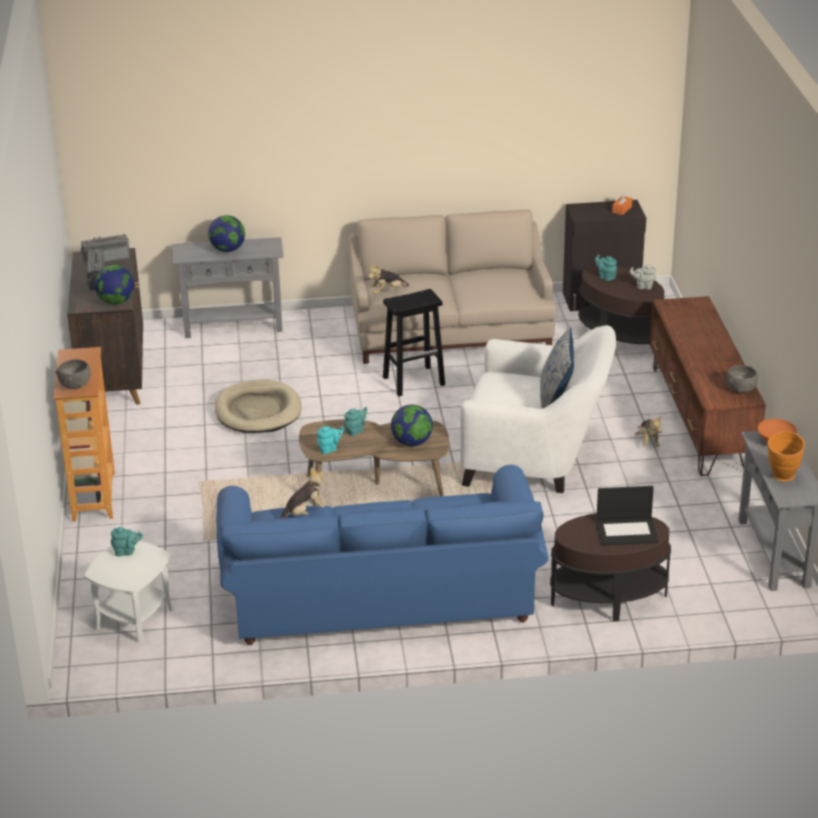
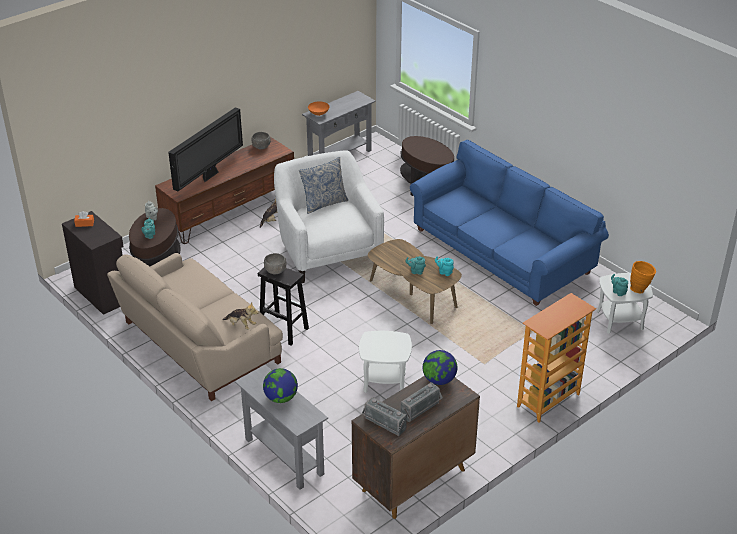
camera: 125 degrees left, 5 degrees up
(75, 384) = (573, 307): grey bowl -> grey bowl (275, 270)
(258, 411) = (384, 381): beige dog bed -> white side table
(304, 513) = (514, 249): plush toy -> none
(412, 442) = (399, 254): globe -> none
(627, 531) = (422, 146): laptop -> none
(697, 334) = (210, 175): none -> television
(782, 478) = (350, 104): orange vase -> orange vase (640, 289)

